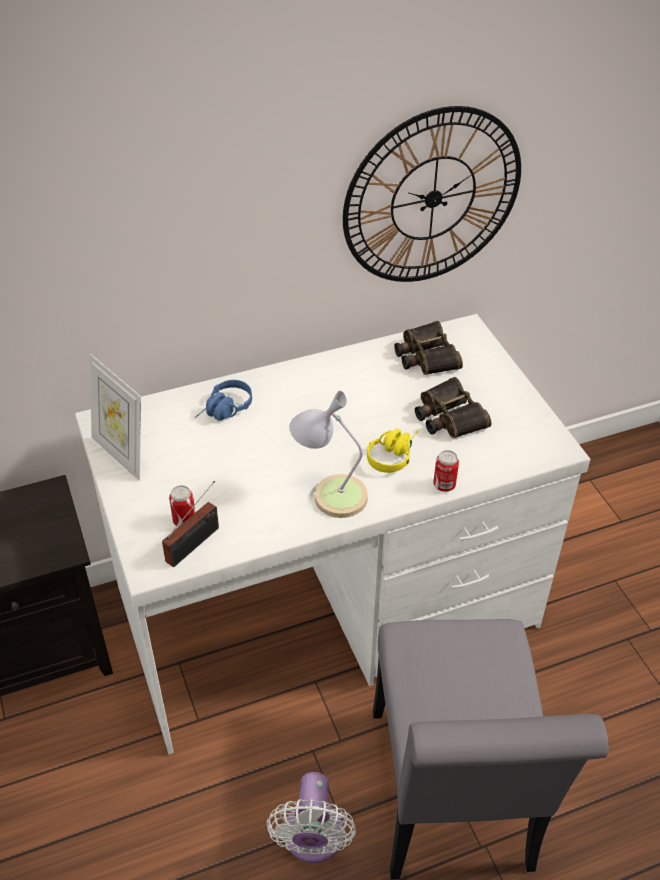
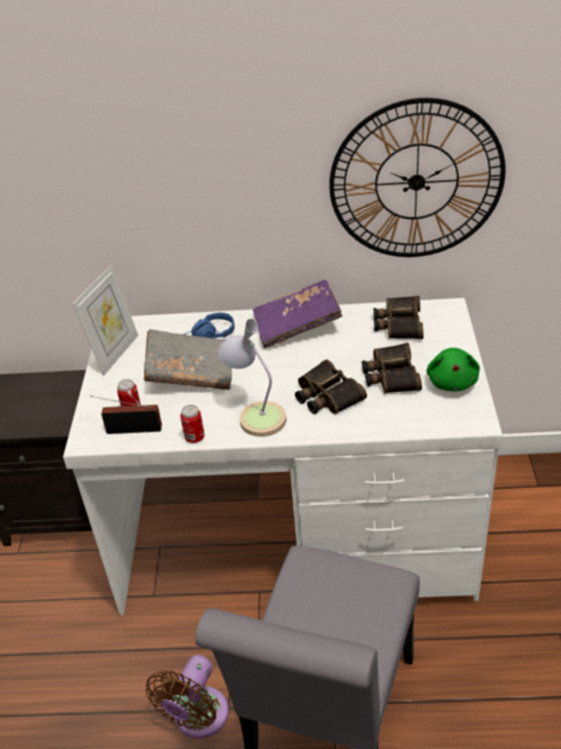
camera: 25 degrees right, 5 degrees down
(122, 454) = (115, 353): picture frame -> picture frame turned 135 degrees counterclockwise
(196, 543) = (131, 429): radio -> radio turned 150 degrees counterclockwise
(227, 459) = (191, 372): none -> grey book
(312, 840) = (198, 718): white fan -> brown fan
(318, 379) = (297, 326): none -> purple book
(393, 454) = (326, 395): yellow headphones -> binoculars
(444, 485) = (355, 429): can -> can (194, 437)
(513, 410) = (452, 381): none -> green plush toy

